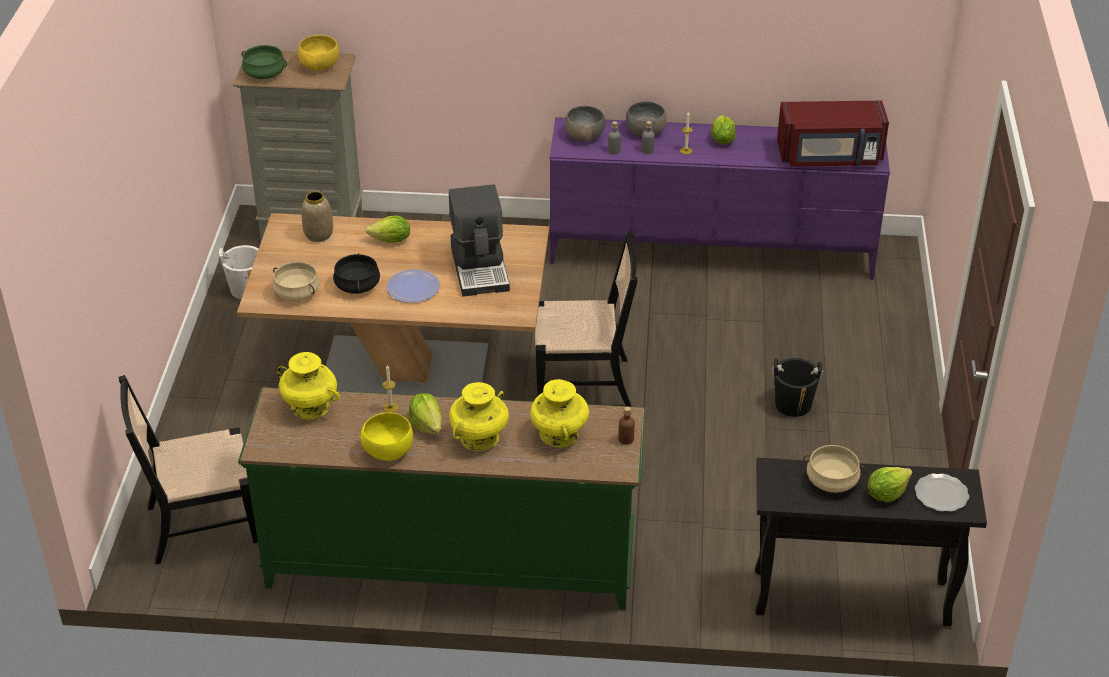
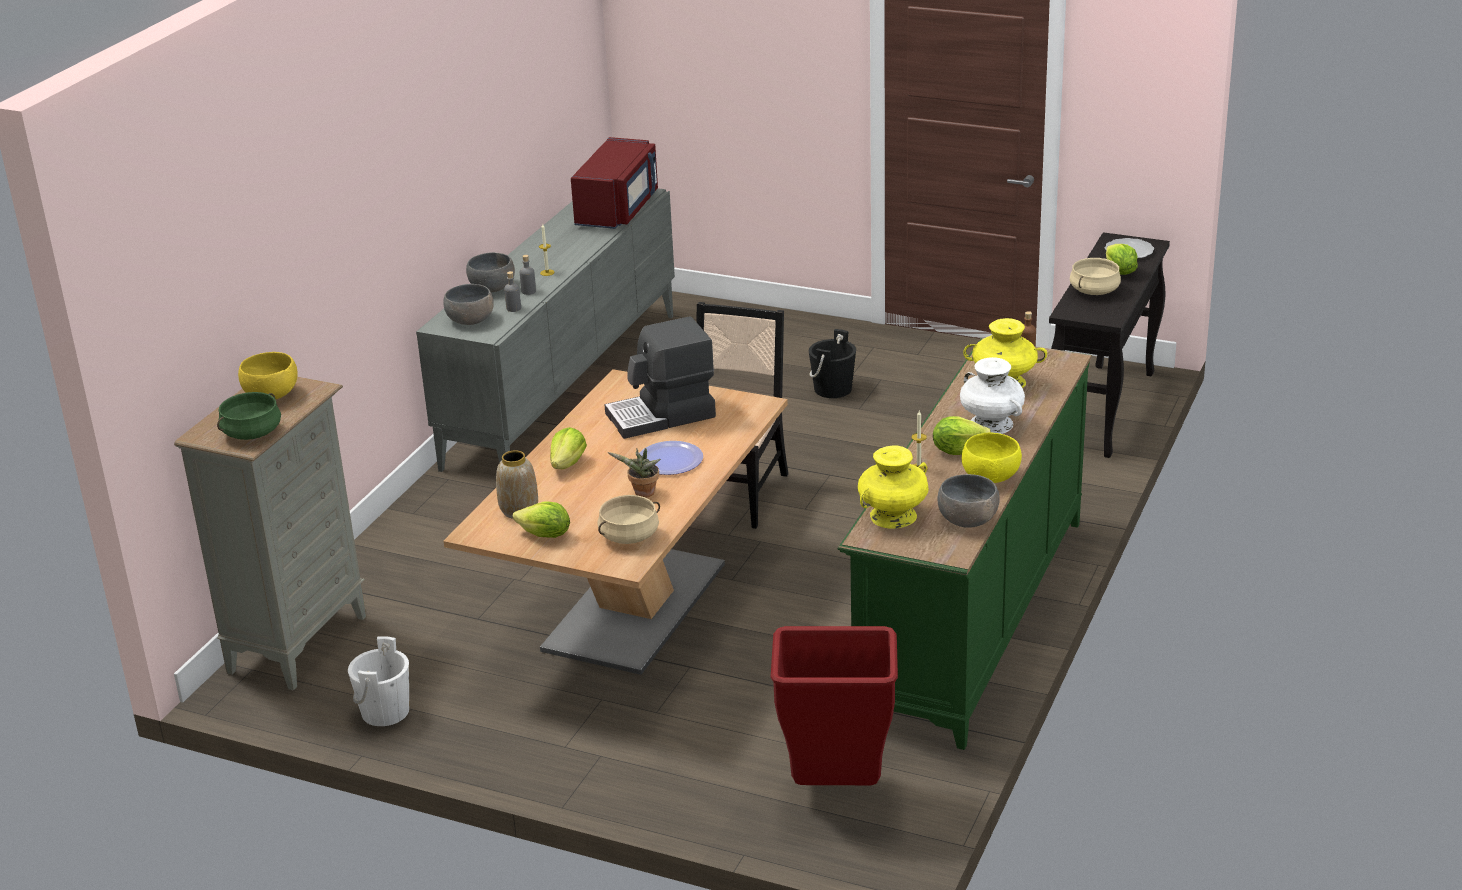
camera: 70 degrees left, 10 degrees down
(202, 525) = (835, 790): chair -> red trash can
(314, 448) = (967, 520): none -> grey bowl
(358, 286) = (642, 494): black cooking pot -> potted plant
(479, 437) = (991, 424): yellow vase -> white vase
(481, 268) = (662, 416): coffee machine -> coffee machine turned 150 degrees clockwise
(712, 250) = (563, 388): purple cabinet -> grey cabinet
(722, 139) = (543, 252): lettuce -> lettuce (545, 535)

